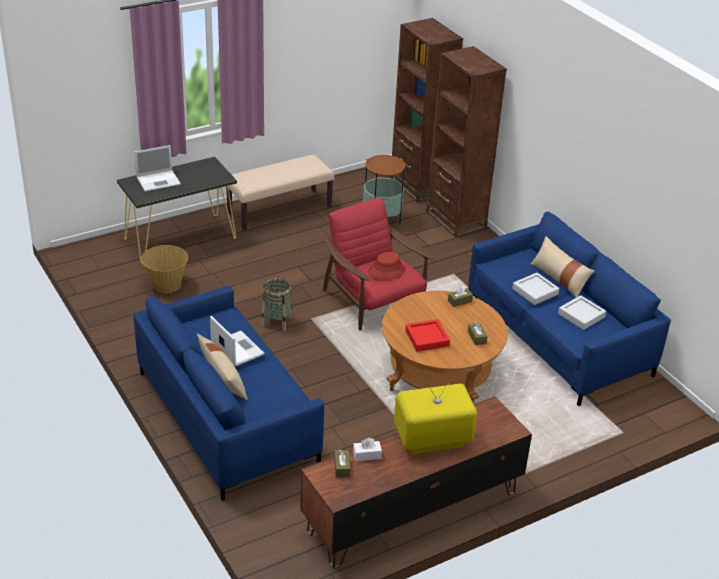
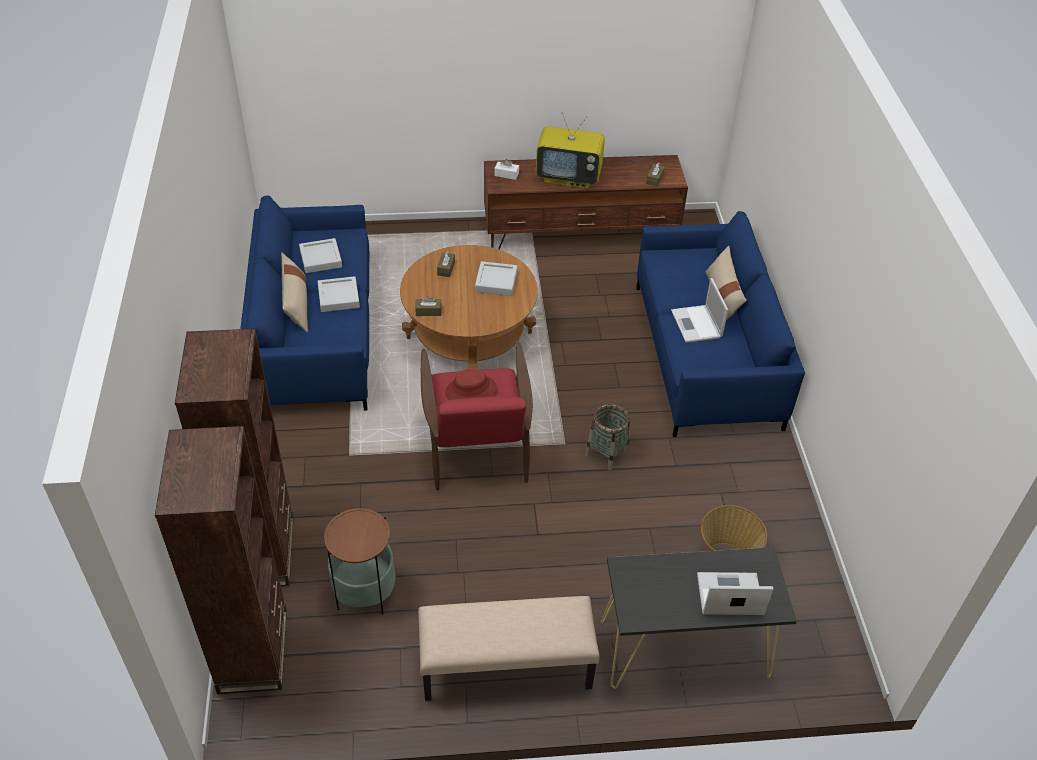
camera: 155 degrees left, 10 degrees up
(367, 455) = (629, 182): white tissue box -> white tissue box (506, 174)
(427, 338) = (496, 282): red tray -> grey tray

